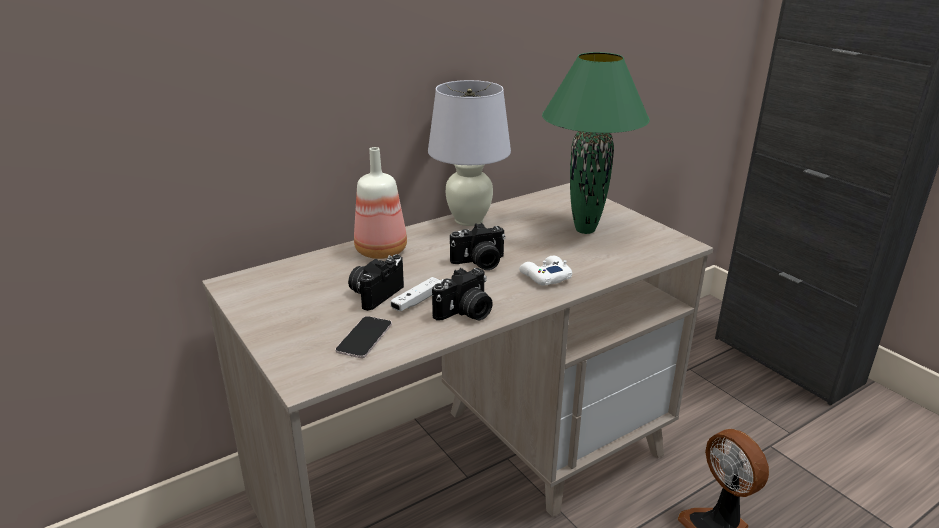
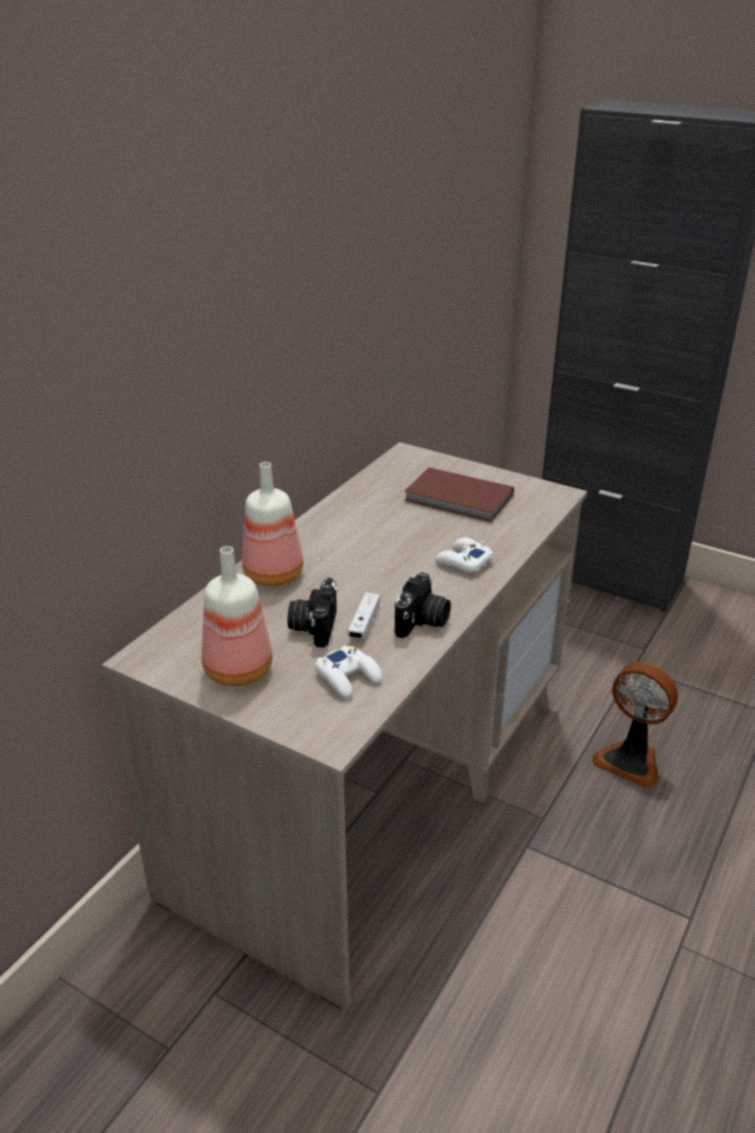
camera: 25 degrees left, 5 degrees up
(288, 311) = (240, 671): none -> bottle
(364, 338) = (348, 677): phone -> white game controller
(469, 220) = (333, 514): white table lamp -> none
(479, 263) = (388, 563): camera -> none
(585, 230) = (459, 499): green table lamp -> brown book

